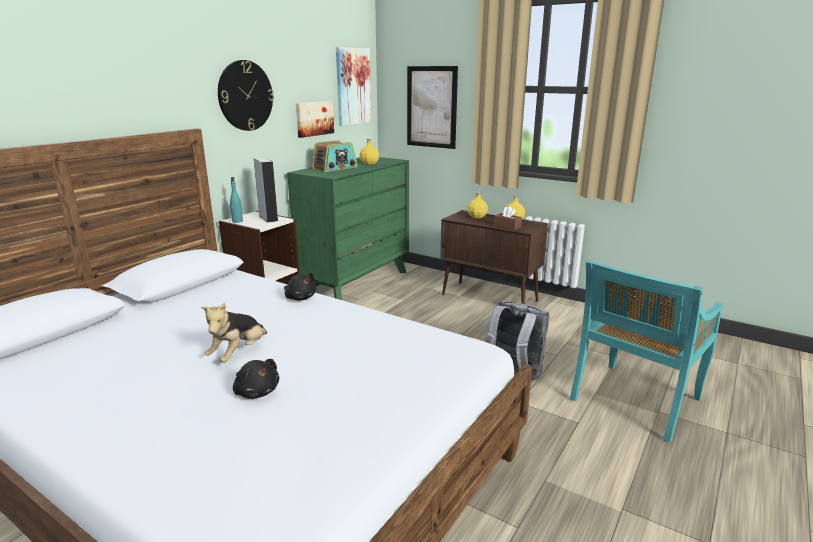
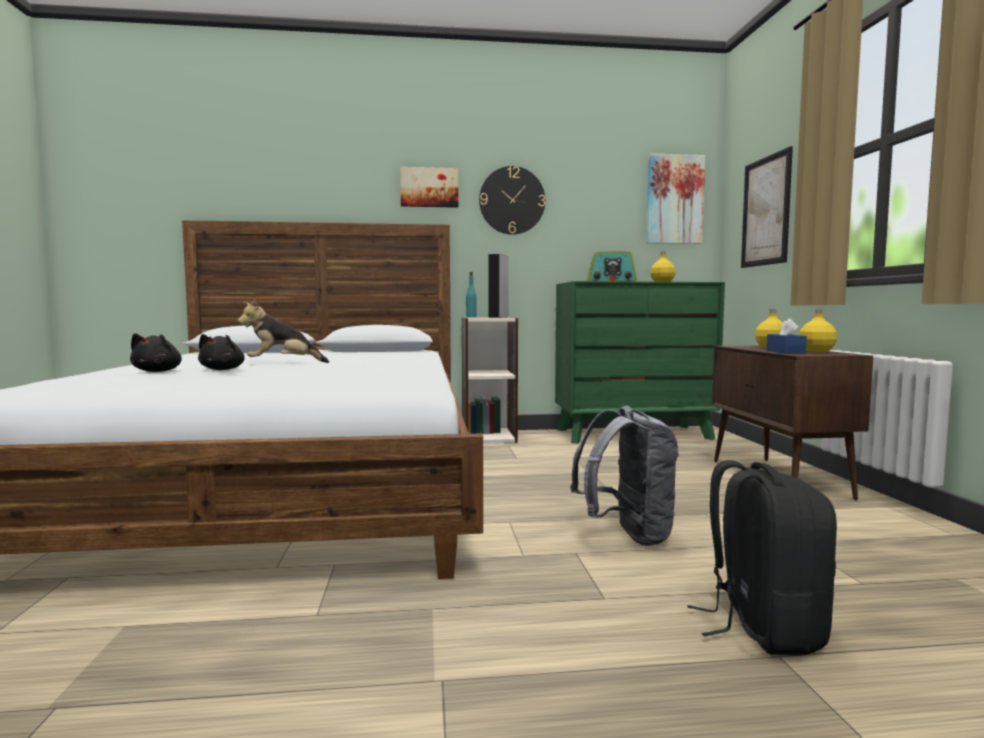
camera: 50 degrees right, 15 degrees down
(300, 298) = (412, 359): black plush toy -> black plush toy (158, 371)
(314, 118) = (605, 231): picture -> picture (429, 187)
(507, 226) = (785, 352): brown tissue box -> blue tissue box
(634, 401) = (761, 627): turquoise chair -> black backpack

